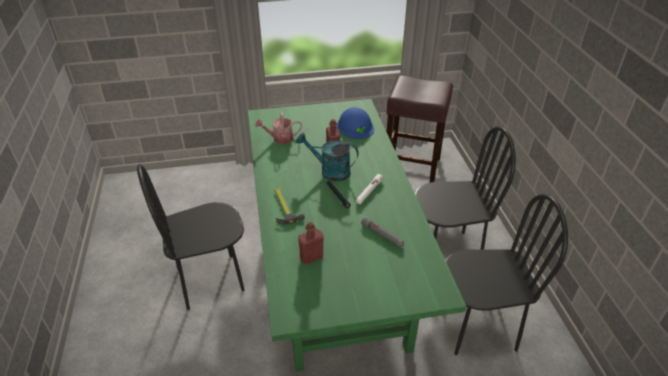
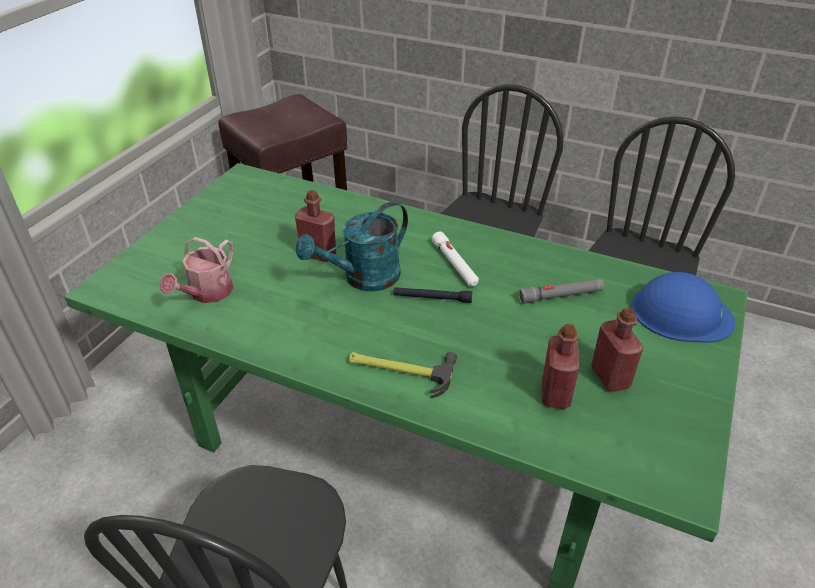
camera: 55 degrees left, 0 degrees up
(338, 271) = (610, 377): none -> red bottle
(355, 126) = (285, 206): blue hard hat -> blue hard hat (681, 313)

